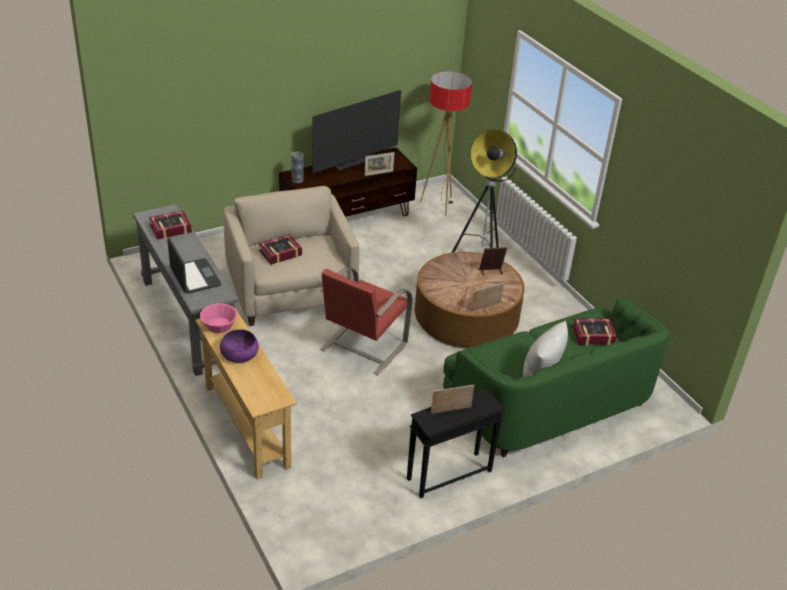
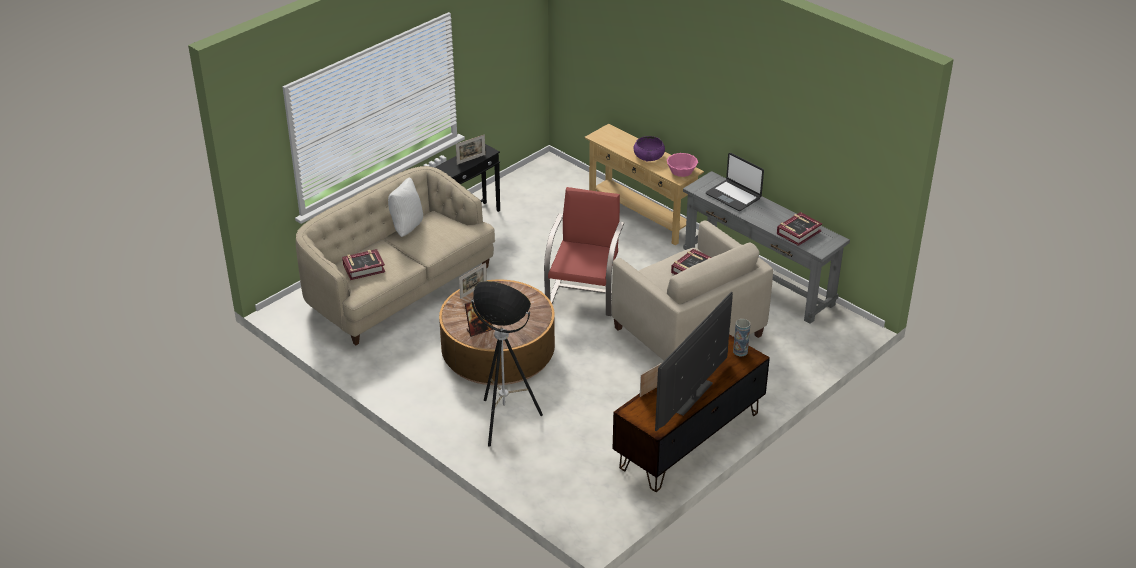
camera: 165 degrees right, 0 degrees up
(439, 205) = (587, 498): floor lamp -> none
(549, 402) = (398, 288): green sofa -> beige sofa

